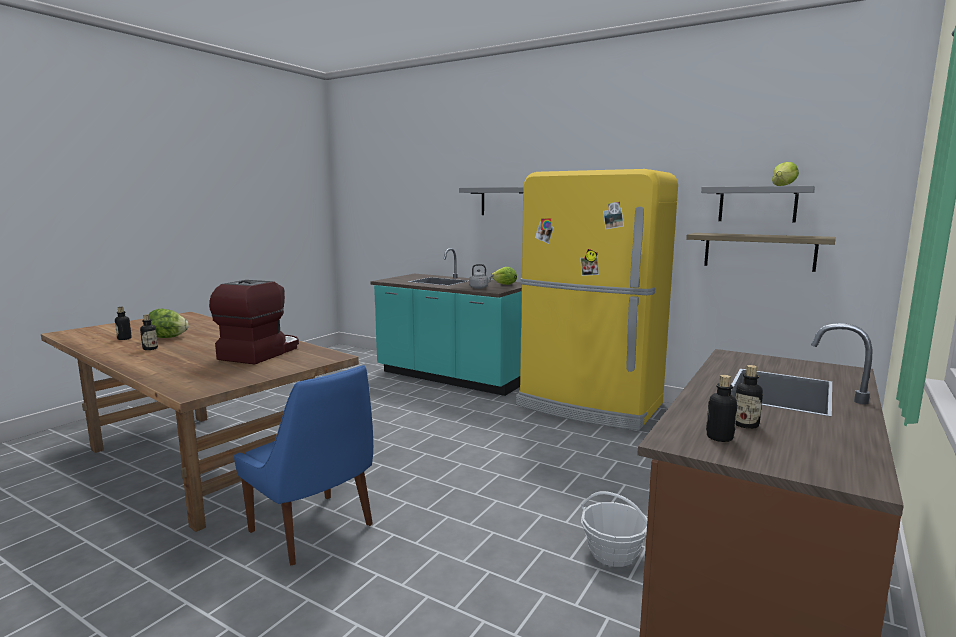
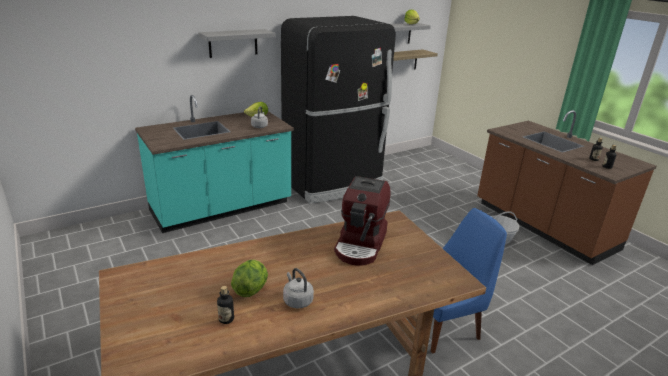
camera: 65 degrees left, 15 degrees up
(150, 348) = (297, 300): bottle -> grey kettle
(260, 353) = (361, 244): coffee machine -> coffee machine turned 120 degrees counterclockwise
(589, 405) = (333, 183): yellow fridge -> black fridge

